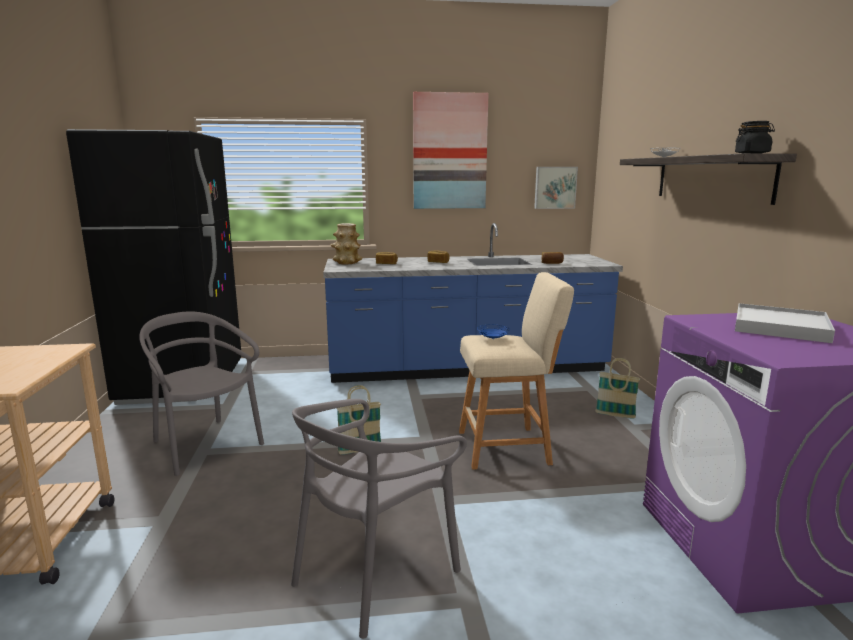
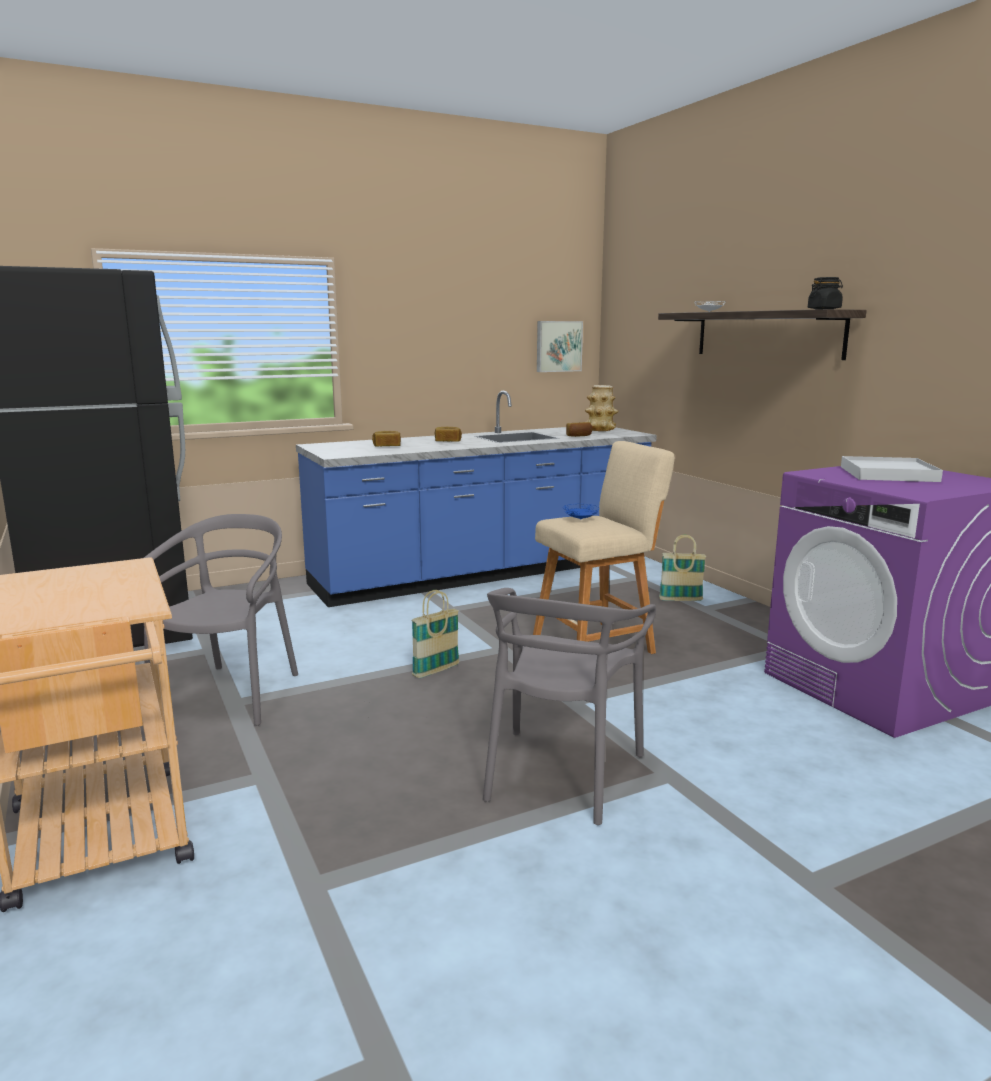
camera: 20 degrees left, 0 degrees up
(205, 445) = (230, 695): grey chair -> grey chair turned 75 degrees clockwise
(346, 262) = (332, 447): vase -> vase (600, 429)
(449, 151) = (438, 302): picture -> none

